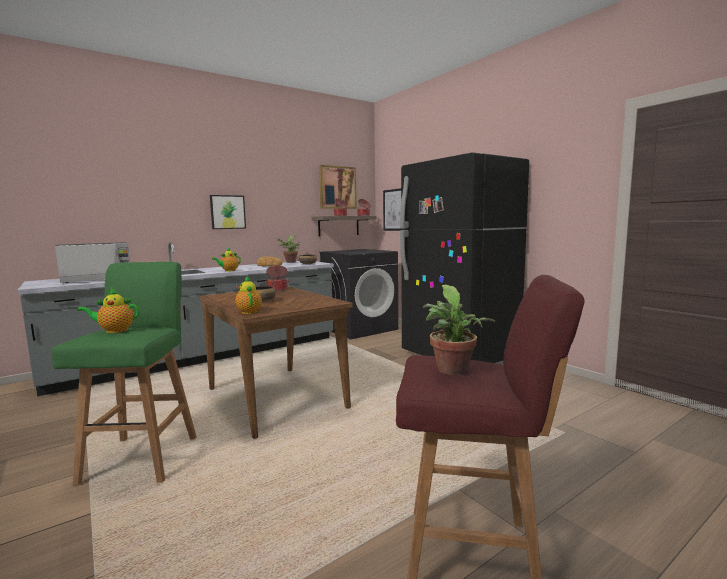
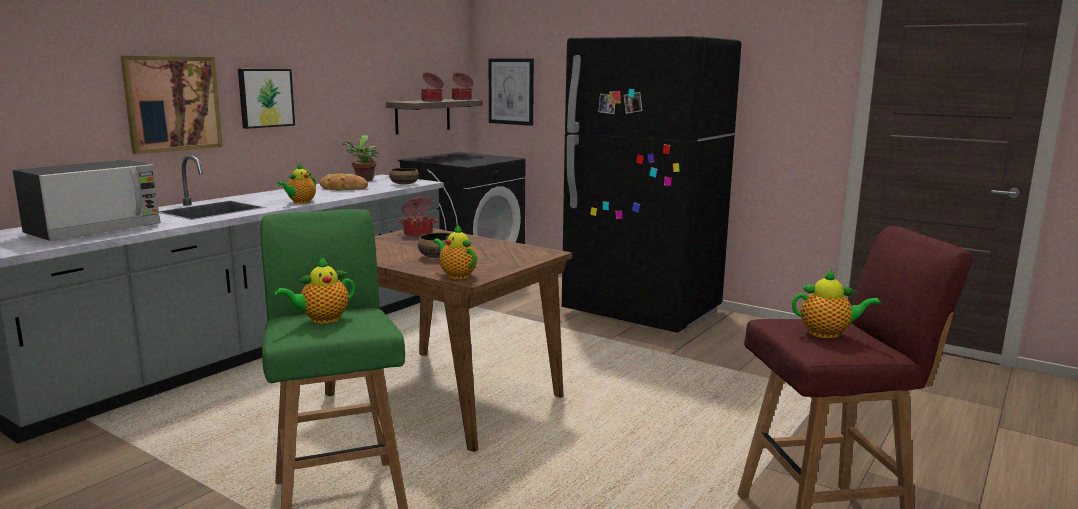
camera: 20 degrees left, 5 degrees up
(337, 187) = (421, 52): picture -> picture (172, 103)
(453, 371) = (828, 333): potted plant -> teapot

